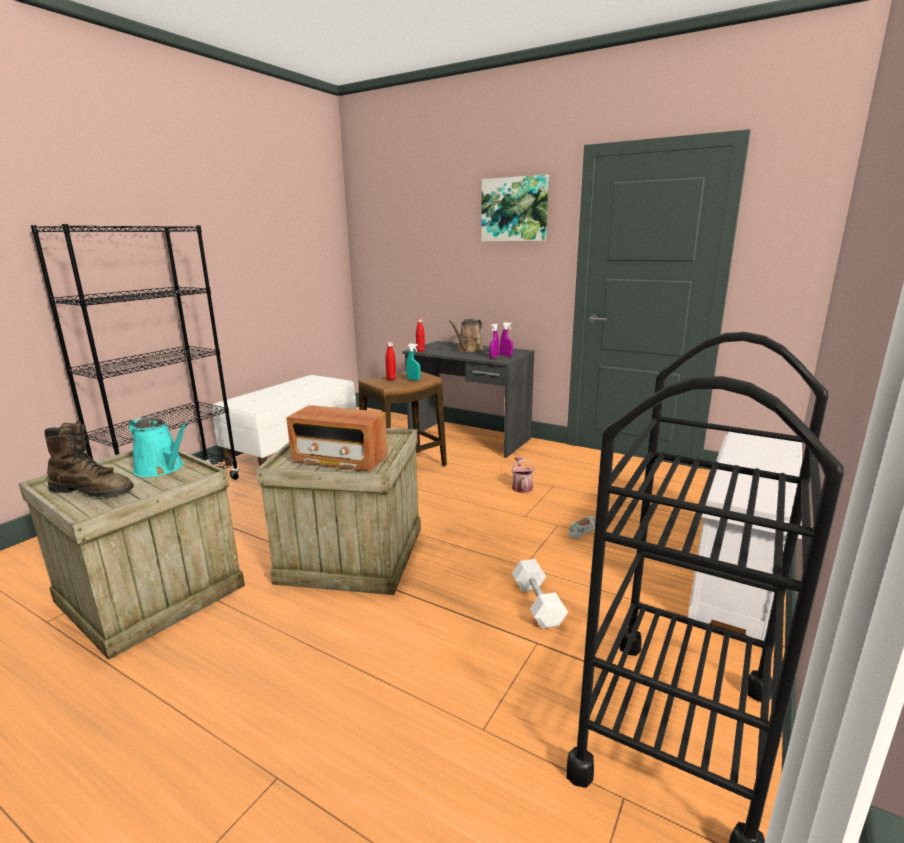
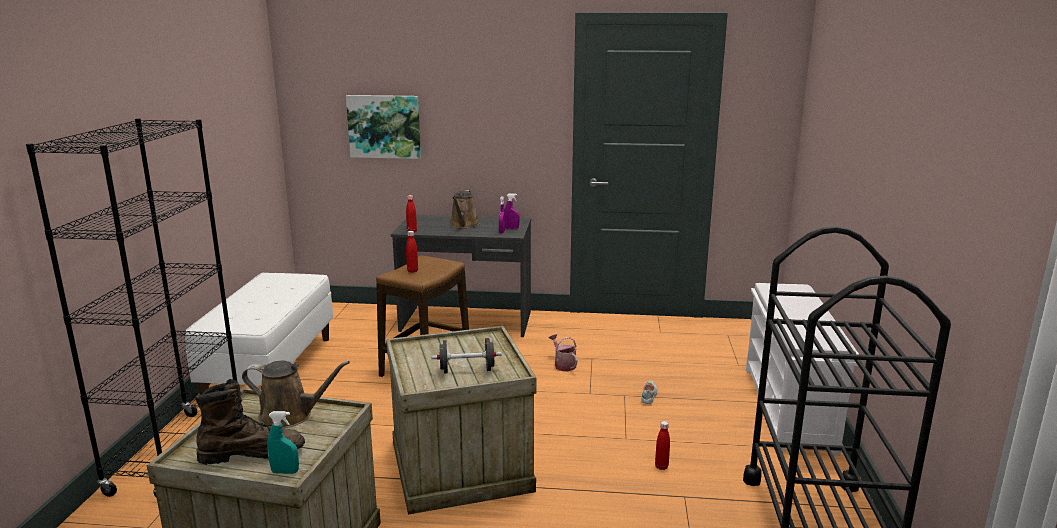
camera: 25 degrees left, 0 degrees up
(162, 468) = (291, 415): turquoise watering can -> brown watering can
(340, 460) = (467, 370): radio -> black dumbbell
(413, 379) = (438, 268): turquoise spray bottle -> turquoise spray bottle (285, 472)
(514, 209) = (501, 71): picture -> picture (384, 126)
(537, 604) = (661, 467): white dumbbell -> red bottle

